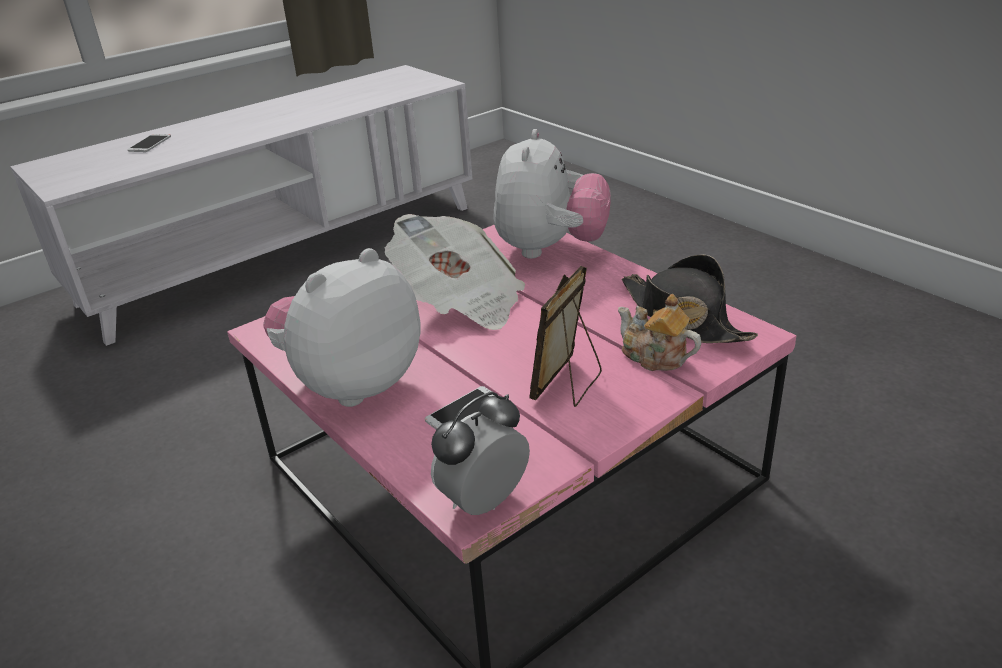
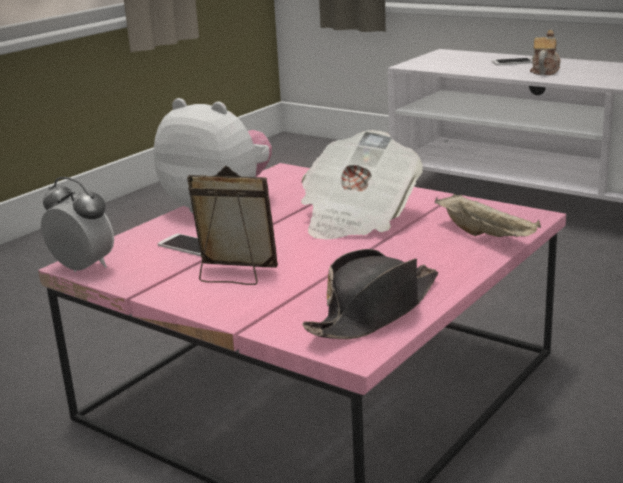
camera: 75 degrees right, 10 degrees down
(550, 249) = (487, 236): plush toy -> beige tray
(654, 357) = (290, 305): teapot -> teapot (544, 71)

